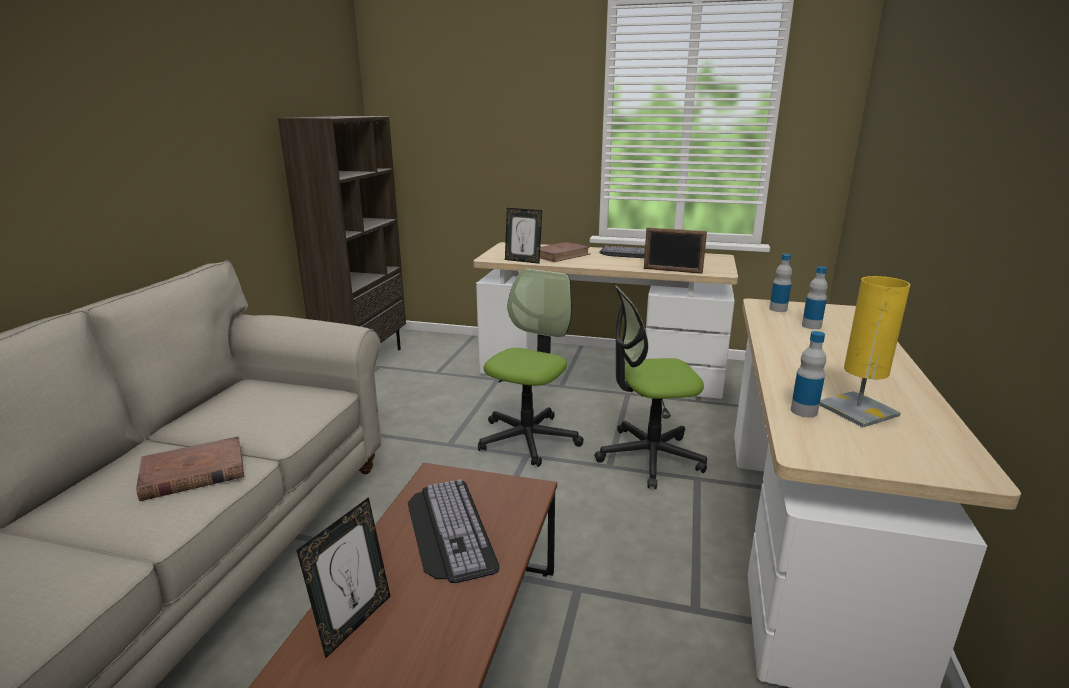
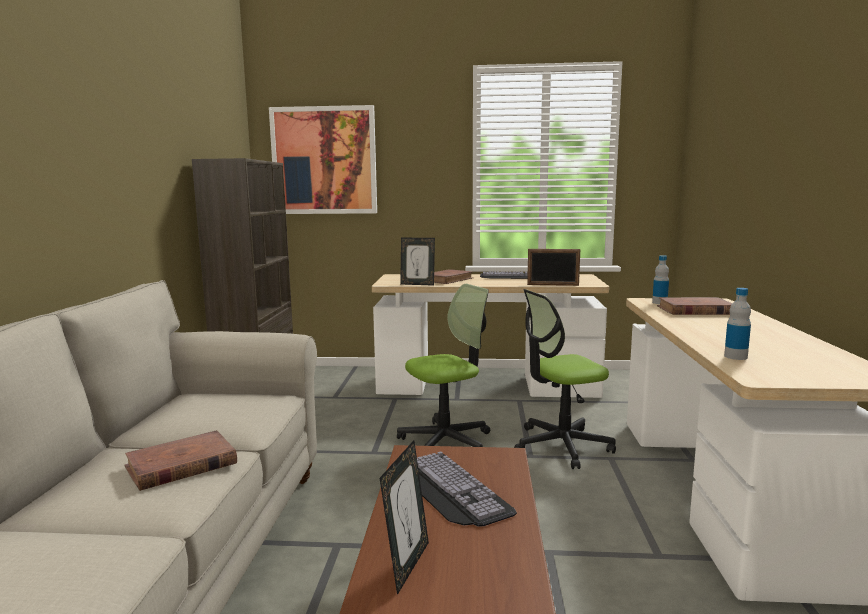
camera: 10 degrees left, 10 degrees down
(440, 111) = (324, 161): none -> picture
(528, 439) = (446, 442): office chair -> office chair turned 45 degrees clockwise
(811, 326) = (694, 310): bottle -> brown book
(857, 410) = (774, 353): yellow table lamp -> none

